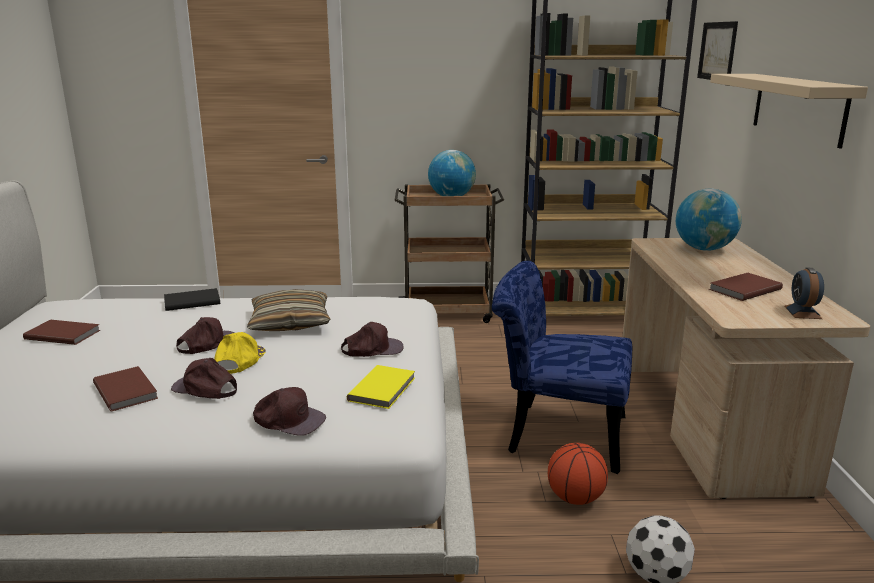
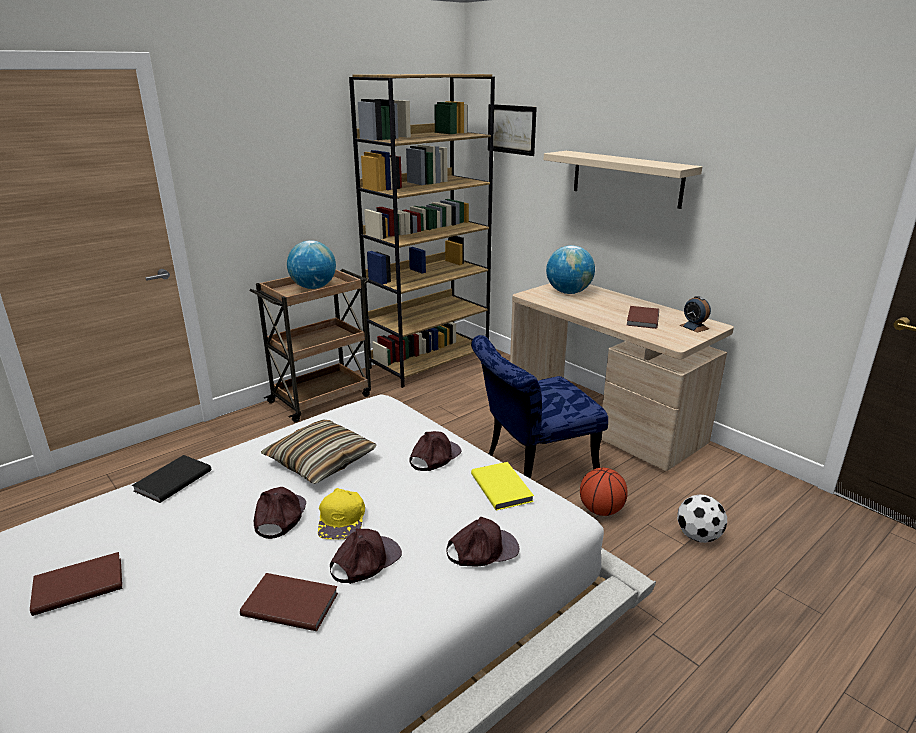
camera: 40 degrees left, 5 degrees up
(205, 389) = (365, 560): brown cap -> brown cap turned 150 degrees clockwise
(239, 360) = (342, 518): yellow cap -> yellow cap turned 150 degrees counterclockwise

